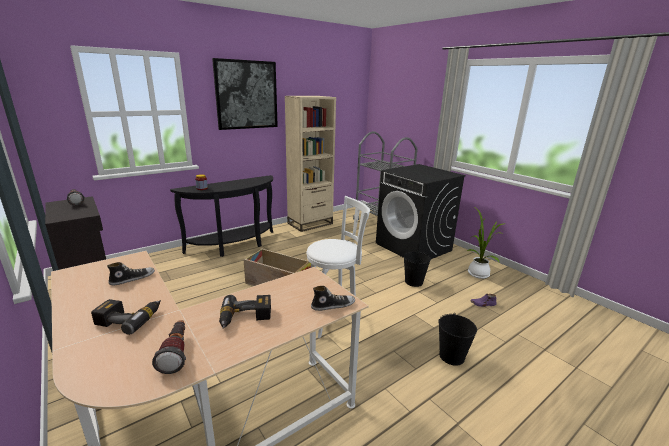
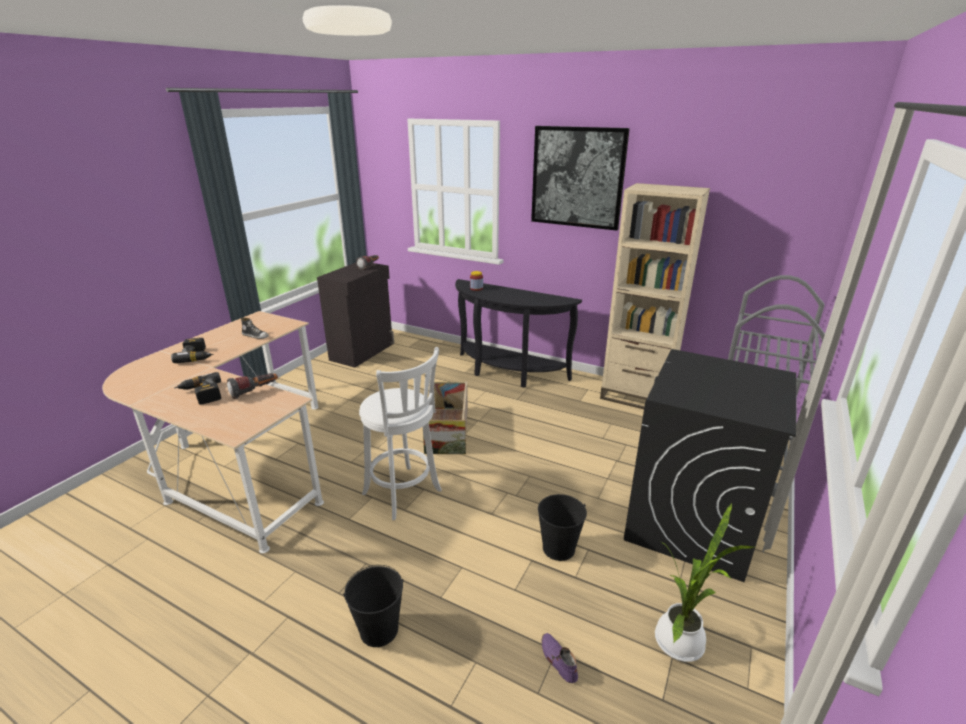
camera: 65 degrees right, 5 degrees up
(176, 353) = (153, 385): flashlight -> flashlight (255, 392)
(333, 305) = (230, 427): shoe -> none

